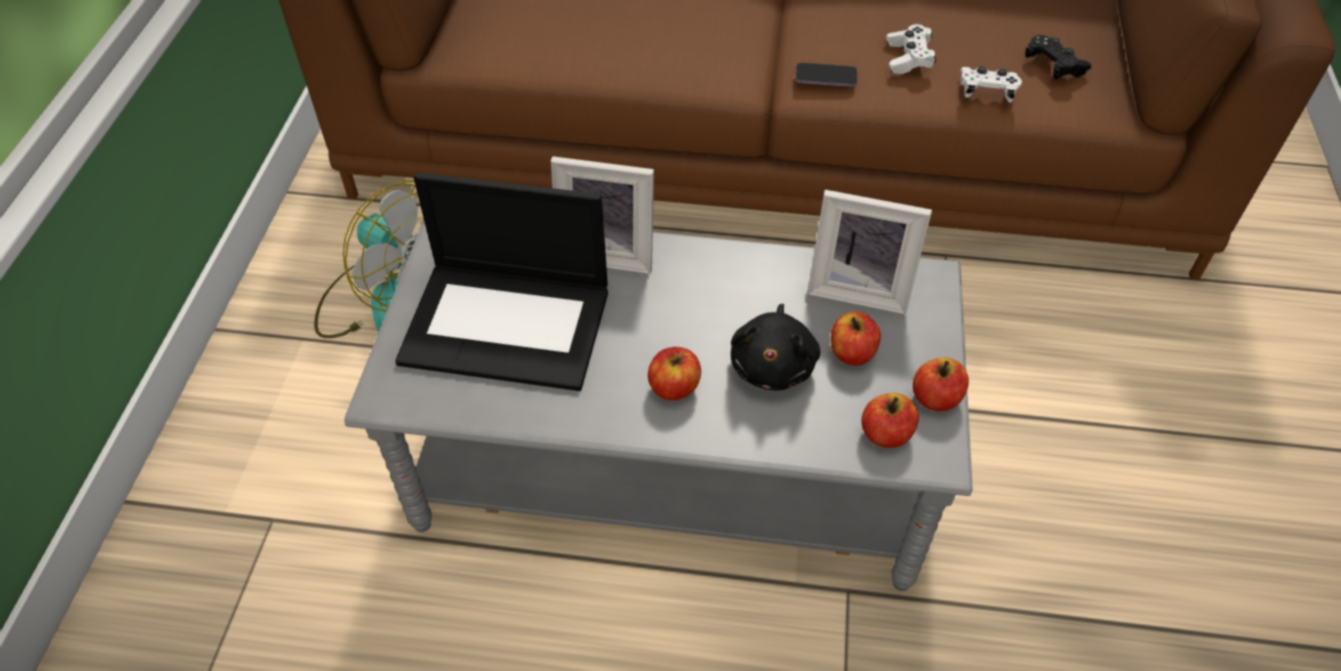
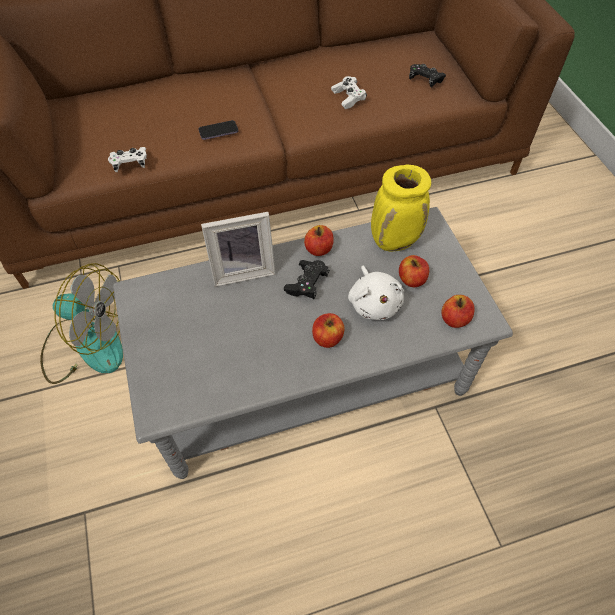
camera: 25 degrees left, 5 degrees up
(509, 324) = (208, 337): laptop -> none
(688, 303) = (307, 284): none -> black game controller
(773, 364) = (374, 302): black plush toy -> white plush toy
(825, 77) = (309, 122): phone -> phone (218, 131)
(859, 288) = (395, 241): picture frame -> yellow vase
(936, 398) = (468, 288): apple -> apple (319, 249)
(986, 92) = (399, 105): white game controller -> white game controller (130, 164)

